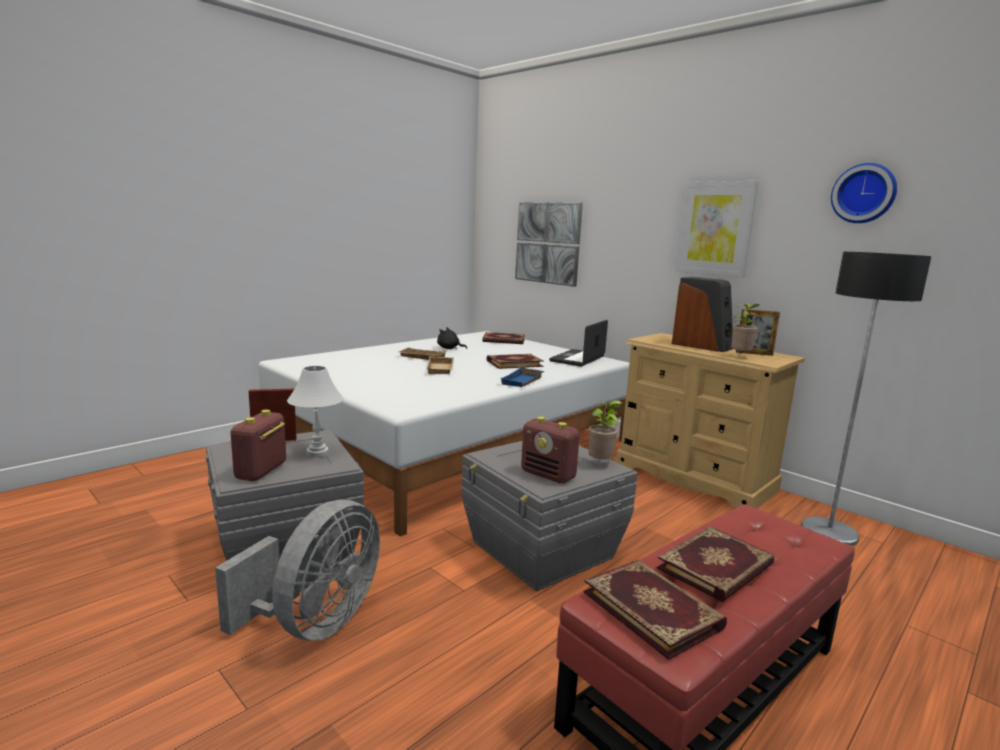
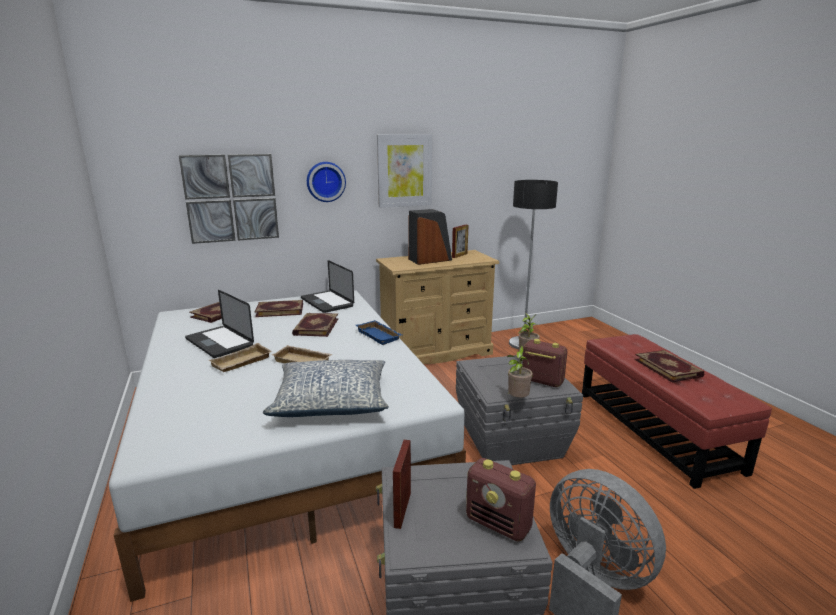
camera: 65 degrees left, 5 degrees up
(318, 453) = (457, 480): white table lamp -> none
(378, 384) = (331, 401): none -> pillow
(449, 348) = (219, 342): black plush toy -> laptop
(548, 475) = (541, 381): radio -> radio turned 120 degrees counterclockwise
(653, 609) = (714, 394): book -> book (280, 310)
(740, 356) = (466, 260): potted plant -> potted plant (517, 399)
(864, 193) = (491, 143): wall clock -> wall clock (325, 181)

